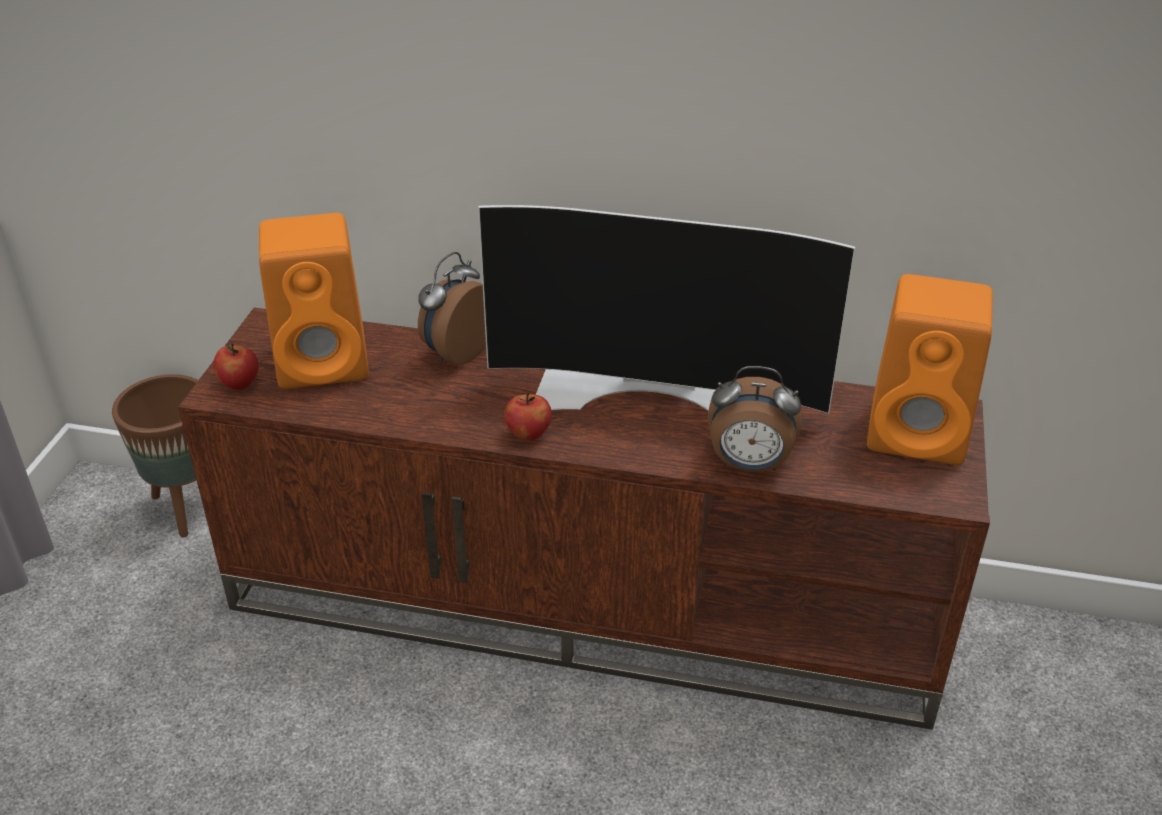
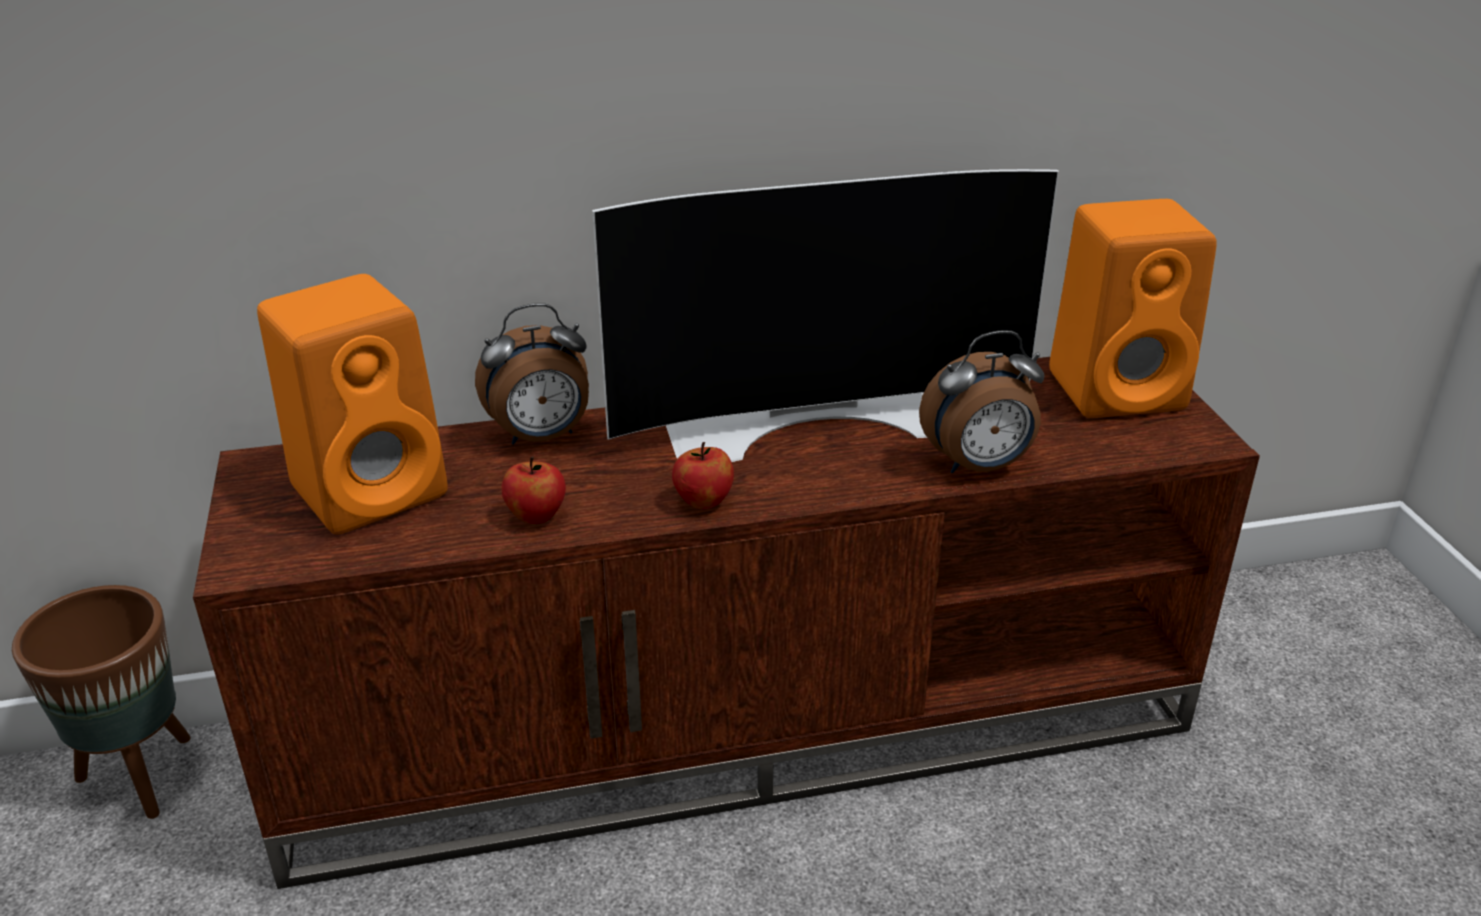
camera: 25 degrees left, 5 degrees down
(240, 384) = (268, 545): apple -> apple (536, 516)
(456, 352) = (541, 436): alarm clock -> alarm clock turned 120 degrees counterclockwise

